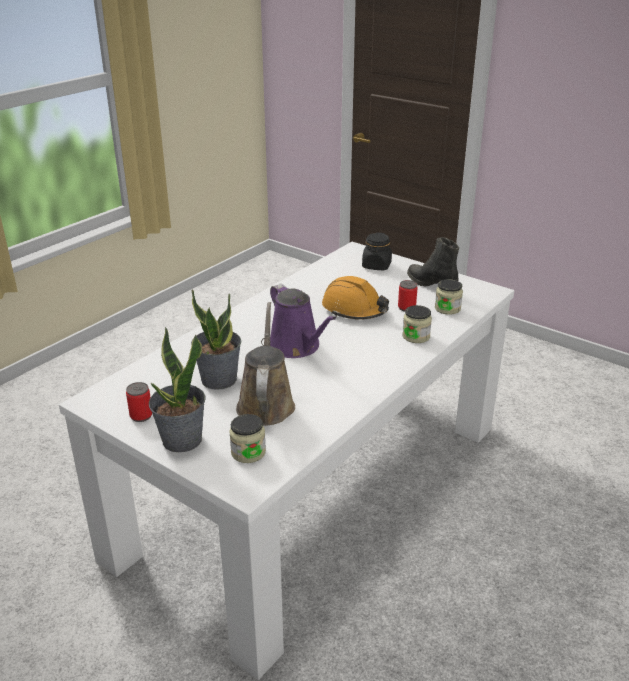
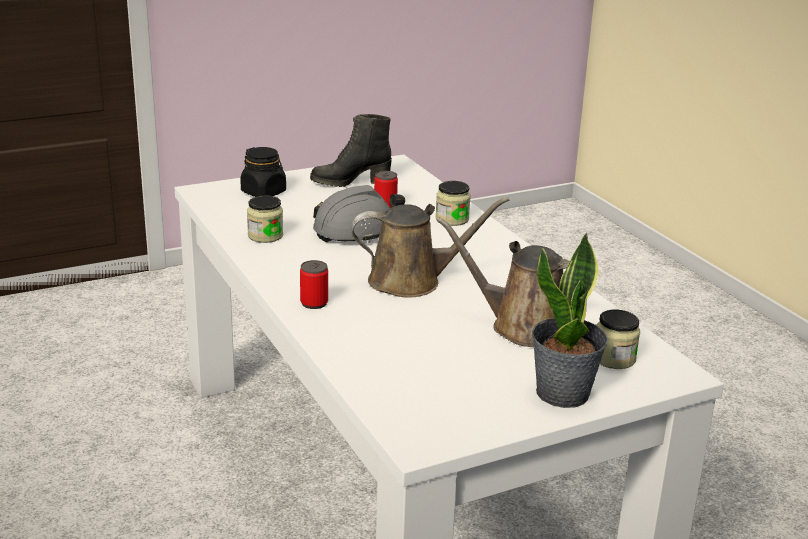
camera: 65 degrees left, 5 degrees down
(141, 416) = (488, 411): can -> can (314, 303)
(219, 379) = (442, 342): potted plant -> none
(297, 347) = (412, 281): purple watering can -> brown watering can
(354, 309) = (358, 231): orange hard hat -> grey hard hat
(447, 308) = (409, 190): jar -> jar (265, 236)

